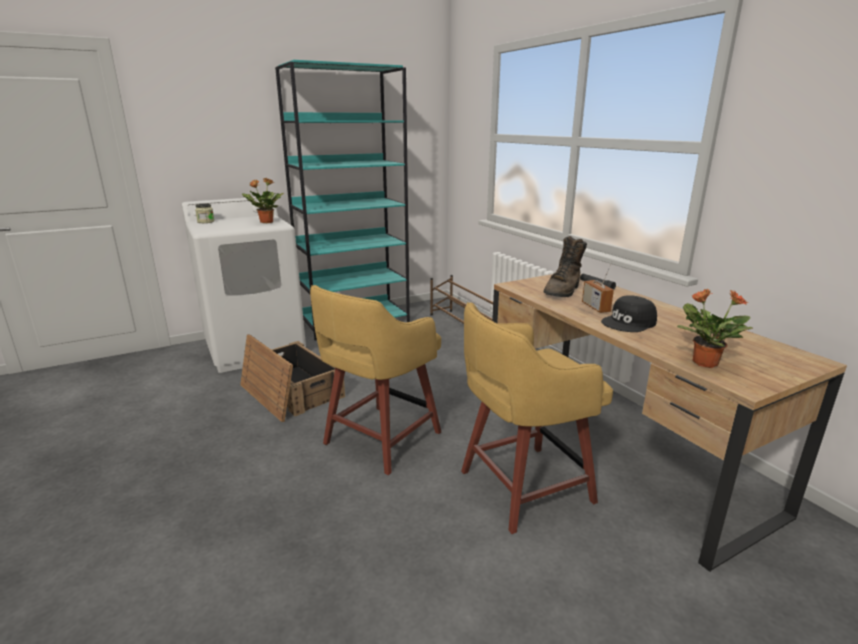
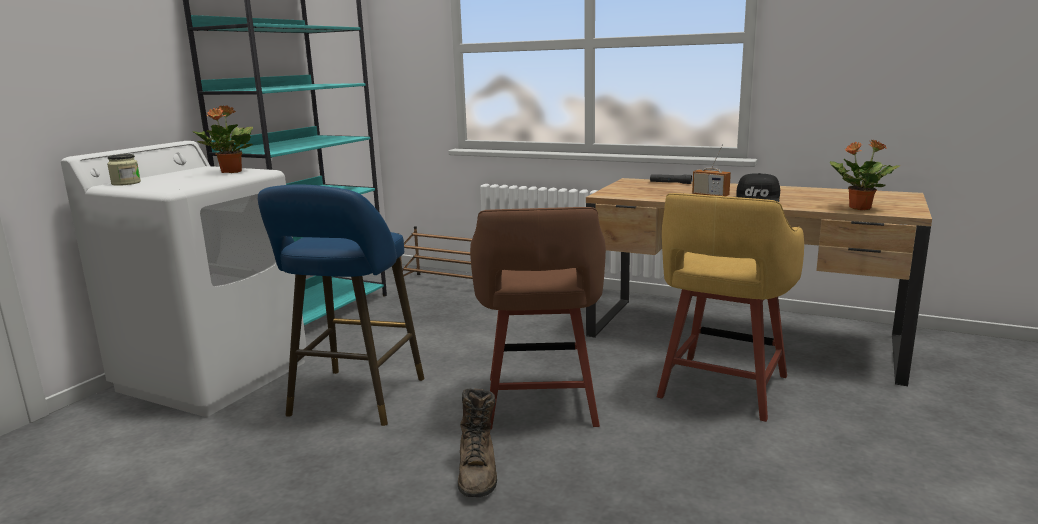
camera: 35 degrees left, 5 degrees down
(290, 391) = (354, 400): crate -> blue stool
(379, 439) = (540, 403): yellow stool -> brown stool
(563, 291) = (657, 190): brown boot -> brown boot (478, 472)

